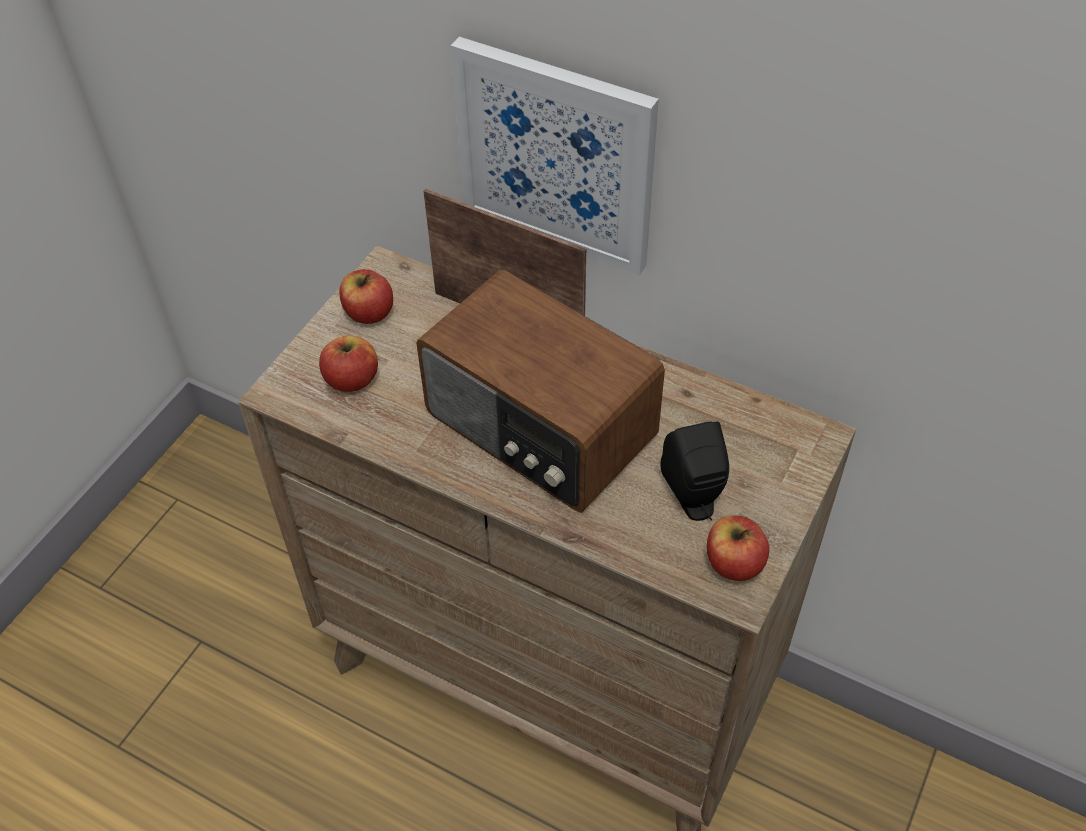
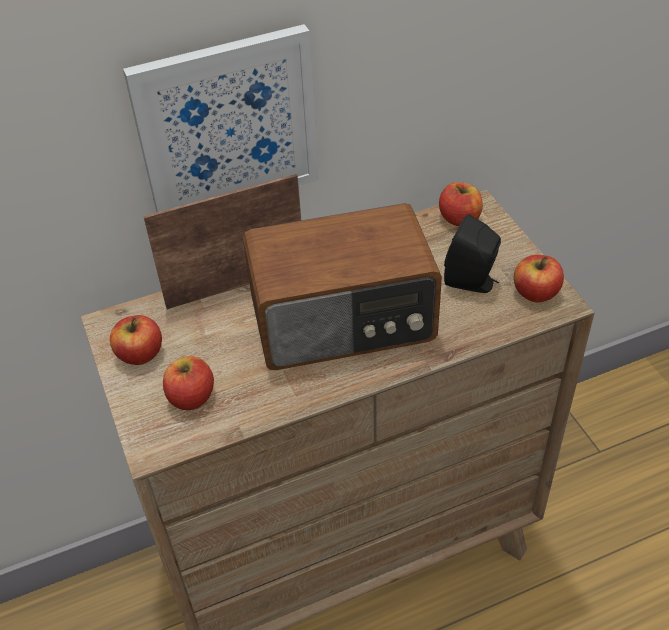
camera: 50 degrees left, 5 degrees down
(781, 432) = (459, 219): none -> apple

